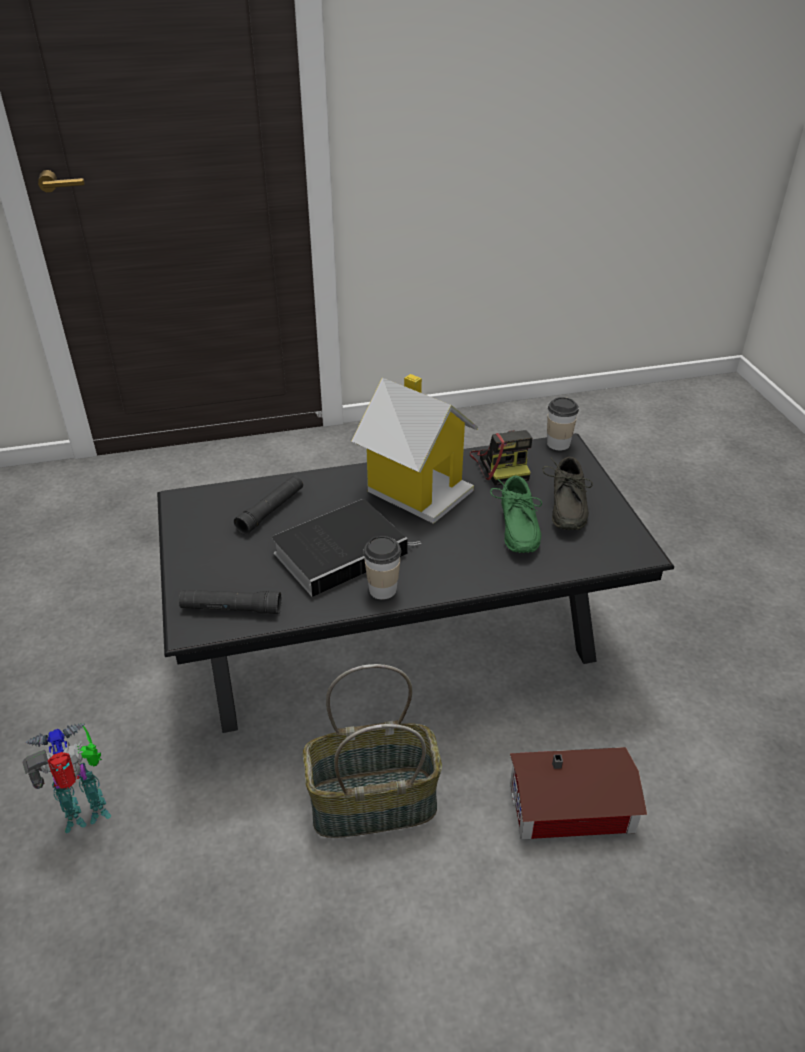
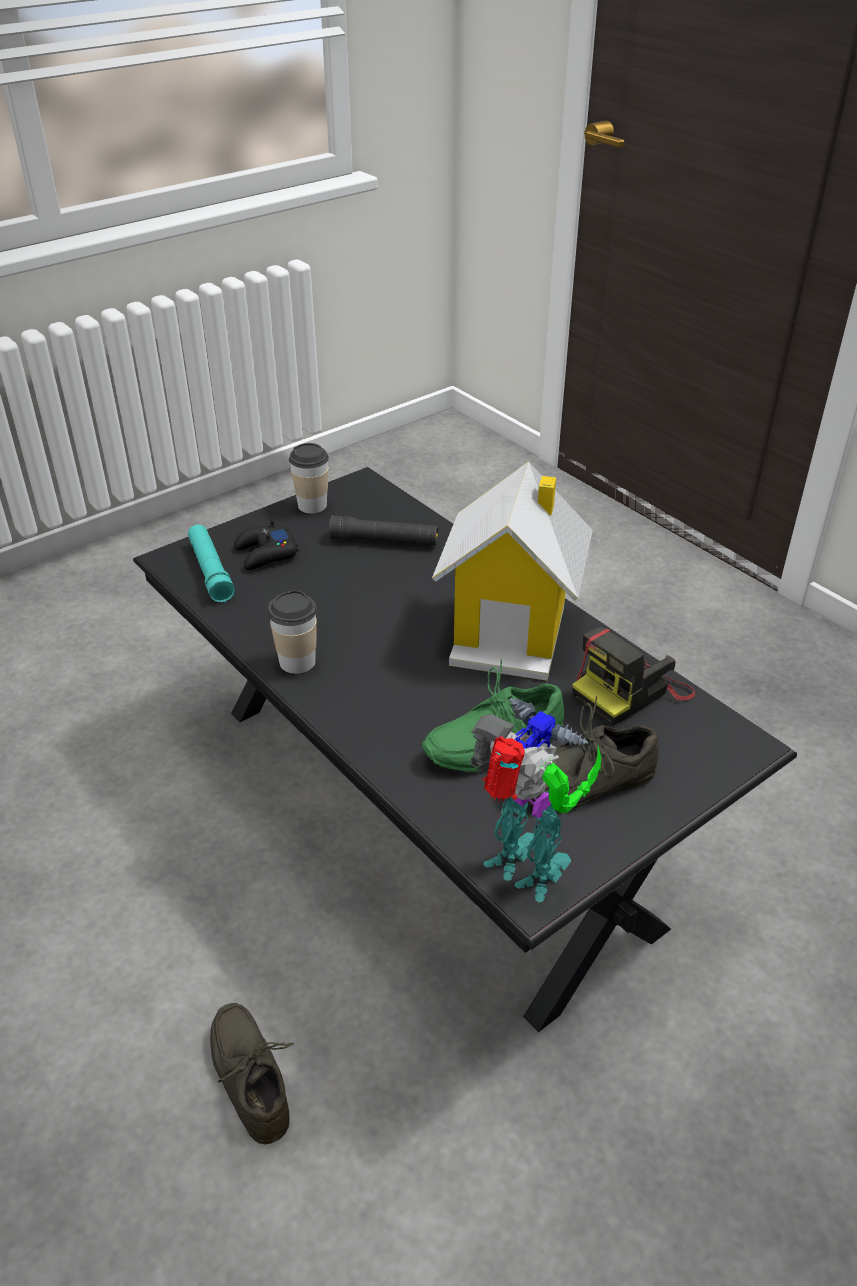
camera: 65 degrees right, 0 degrees up
(89, 814) = (103, 670): toy robot -> toy robot (526, 873)
(231, 608) = (210, 571): black flashlight -> turquoise flashlight
(234, 573) = (265, 554): none -> black game controller
(343, 551) = (347, 612): book -> none
(372, 805) = (186, 865): basket -> none
(558, 444) = (739, 735): cup -> cup (312, 505)
(575, 809) = (255, 1076): toy house -> grey shoe

